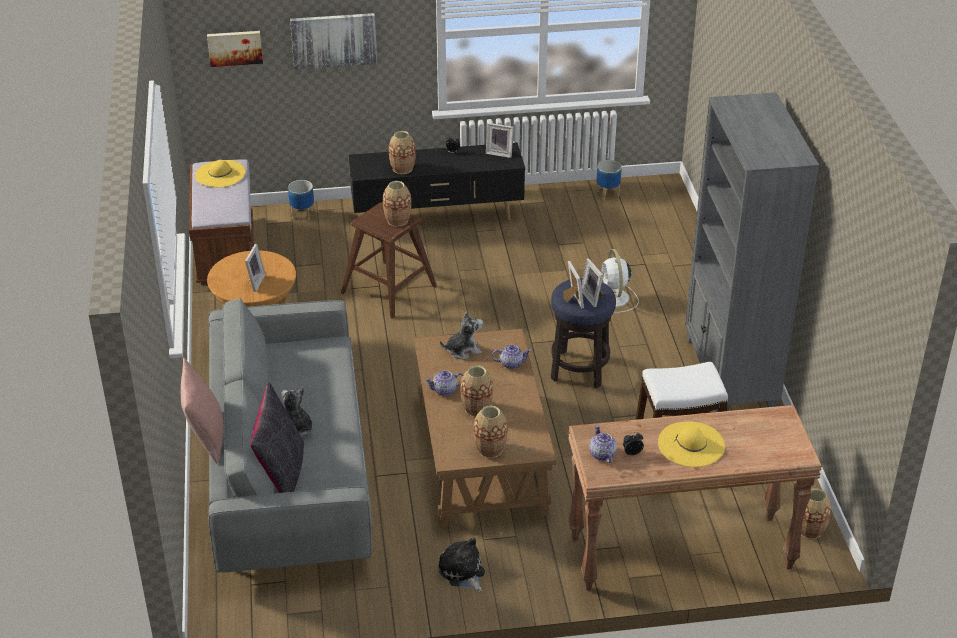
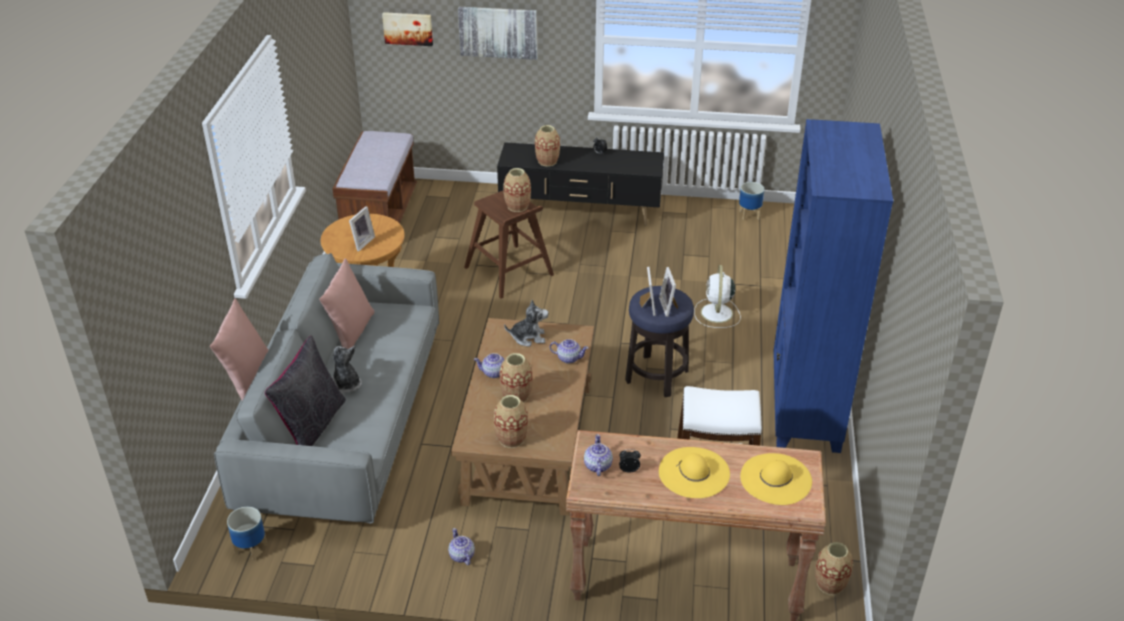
camera: 15 degrees right, 0 degrees up
(220, 174) = (381, 143): yellow hat -> yellow hat (776, 479)
(276, 376) = (351, 332): none -> pink pillow
(302, 214) = (461, 192): planter -> planter (251, 548)
(462, 572) = (461, 556): plush toy -> teapot
(499, 153) = (643, 159): picture frame -> none
(729, 374) = (804, 407): grey bookcase -> blue bookcase

